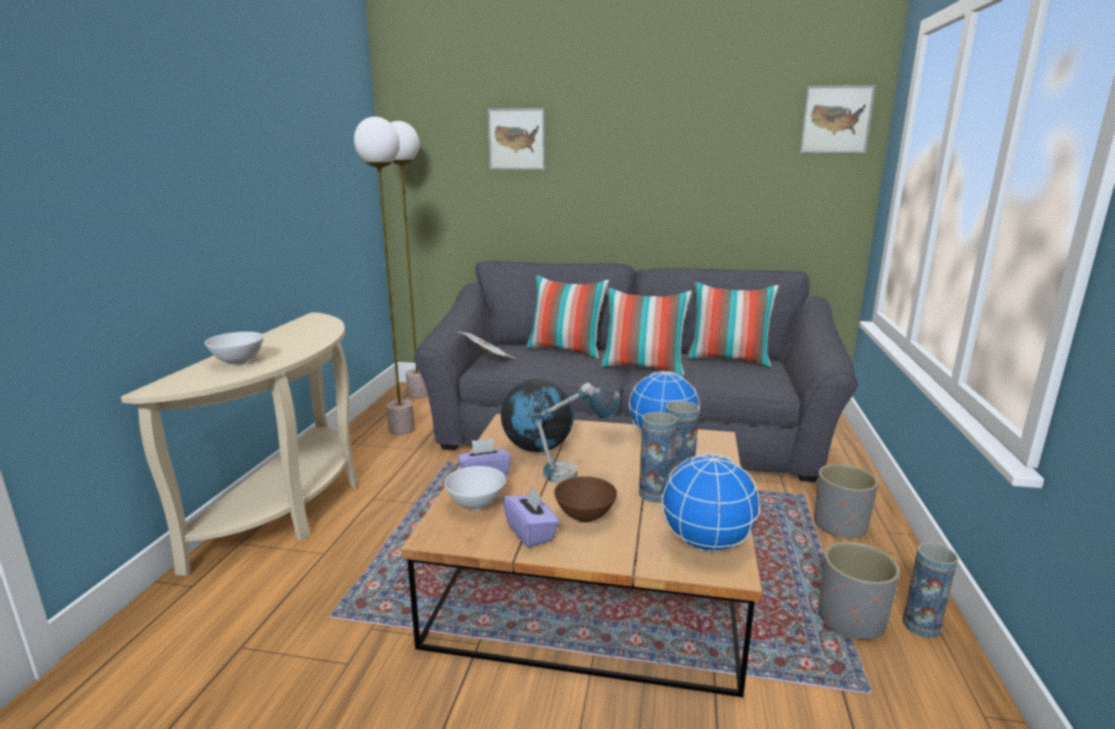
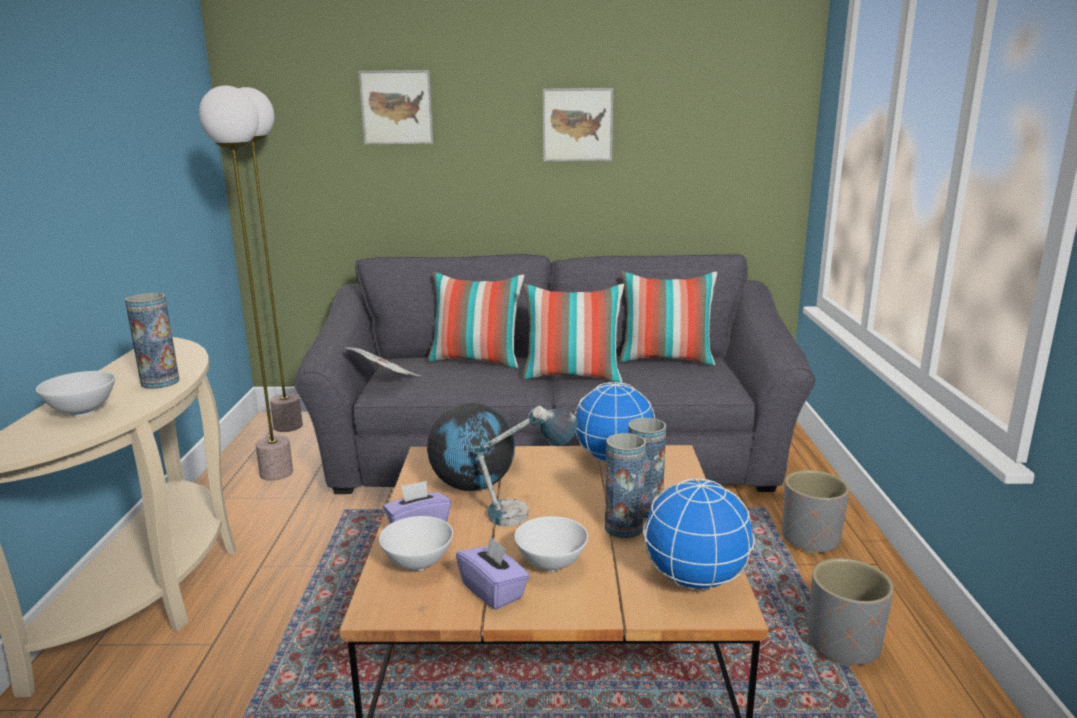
camera: 10 degrees left, 0 degrees up
(585, 517) = (551, 565): brown bowl -> white bowl
(836, 119) = (764, 82): picture -> picture (577, 125)
(921, 625) = (914, 641): vase -> vase (160, 382)

